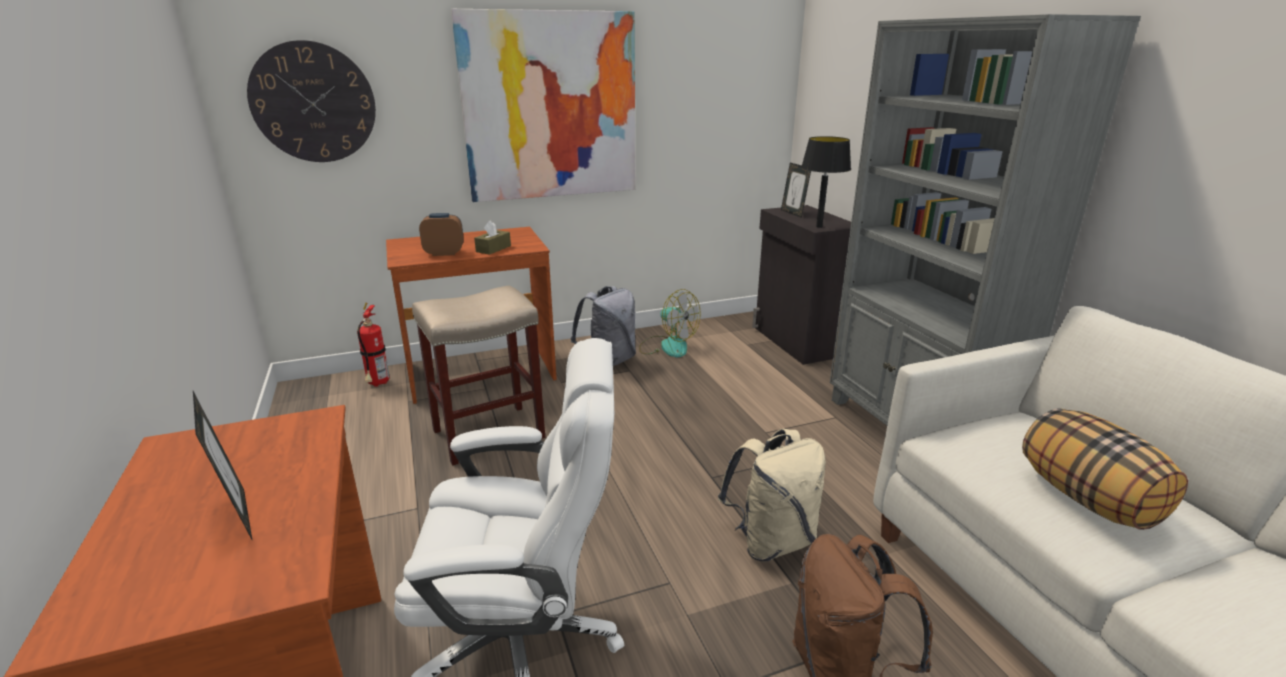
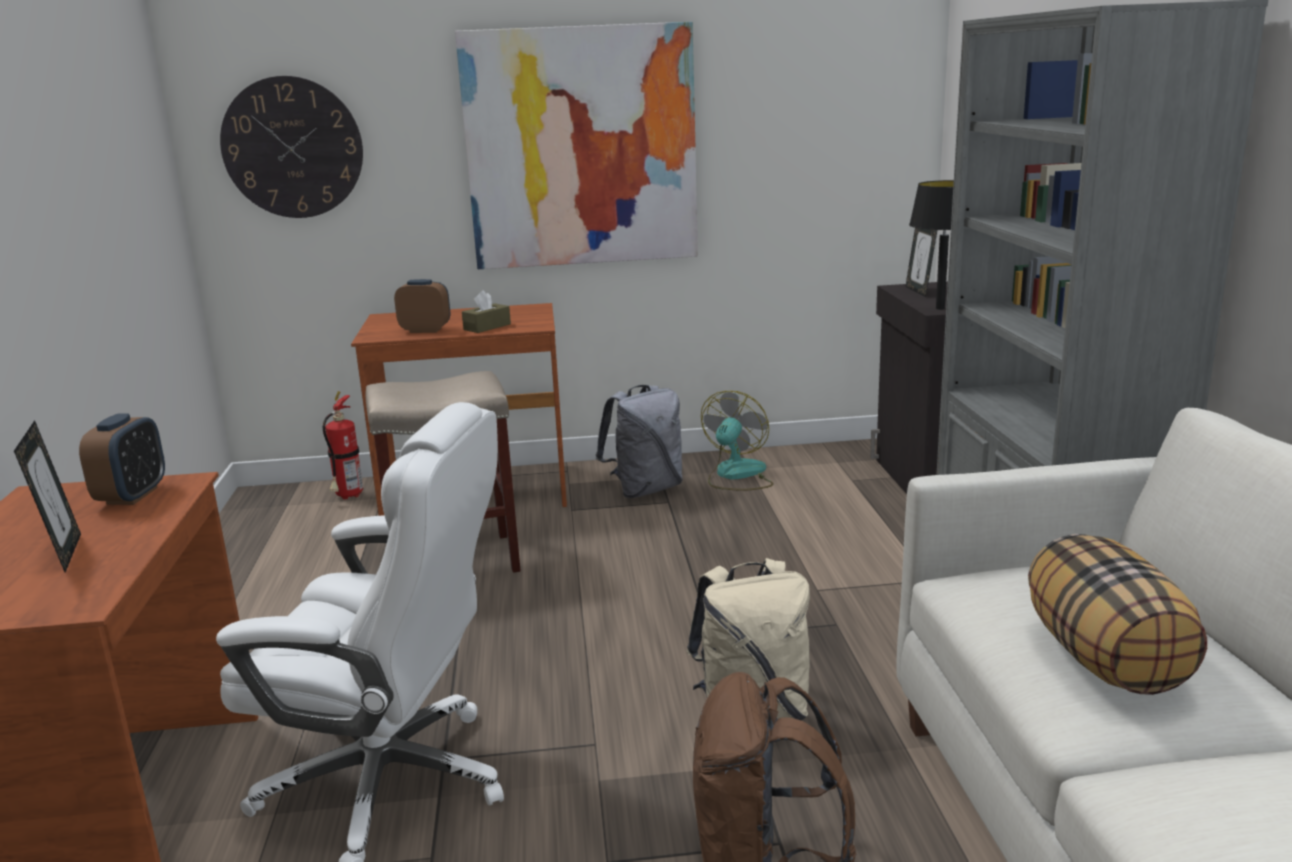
camera: 15 degrees right, 5 degrees down
(274, 439) = (132, 496): none -> alarm clock
(667, 346) = (736, 475): fan -> fan turned 120 degrees counterclockwise

